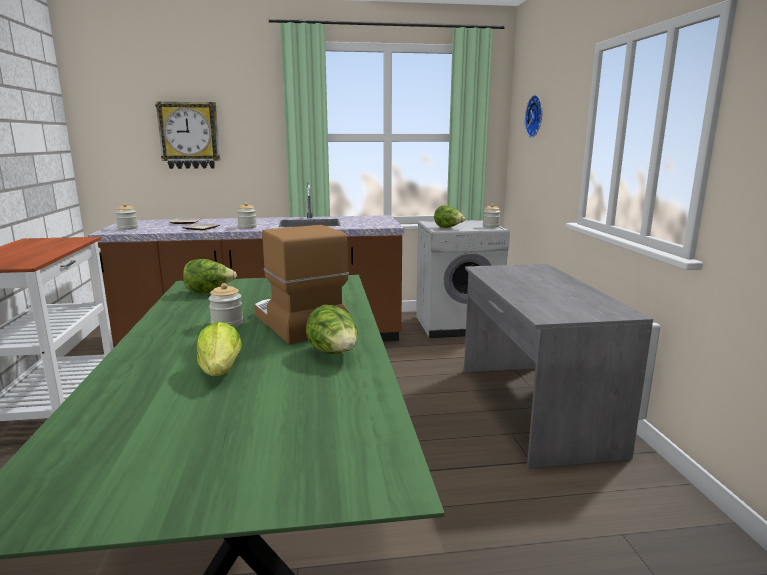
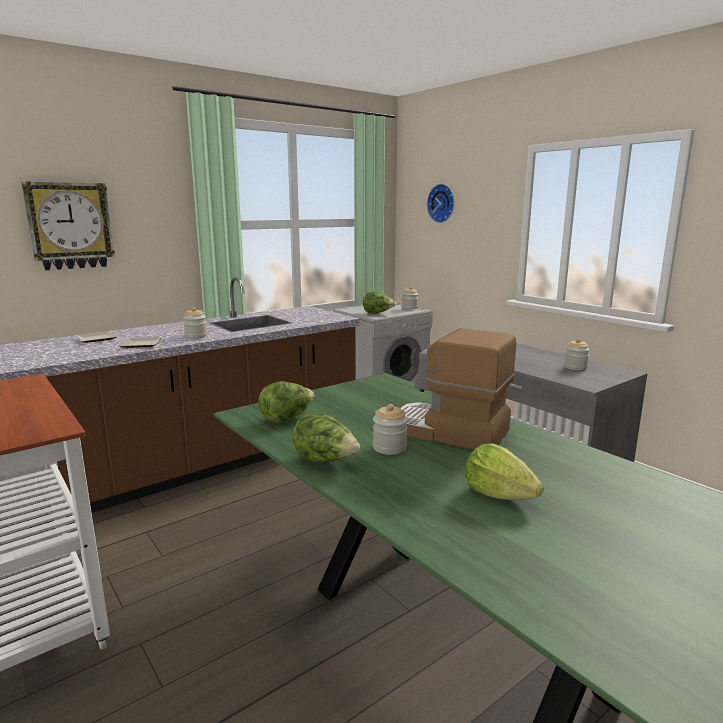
camera: 30 degrees left, 0 degrees up
(127, 228) = (35, 357): jar -> jar (575, 367)
(334, 354) = (544, 452): lettuce -> lettuce (325, 461)

